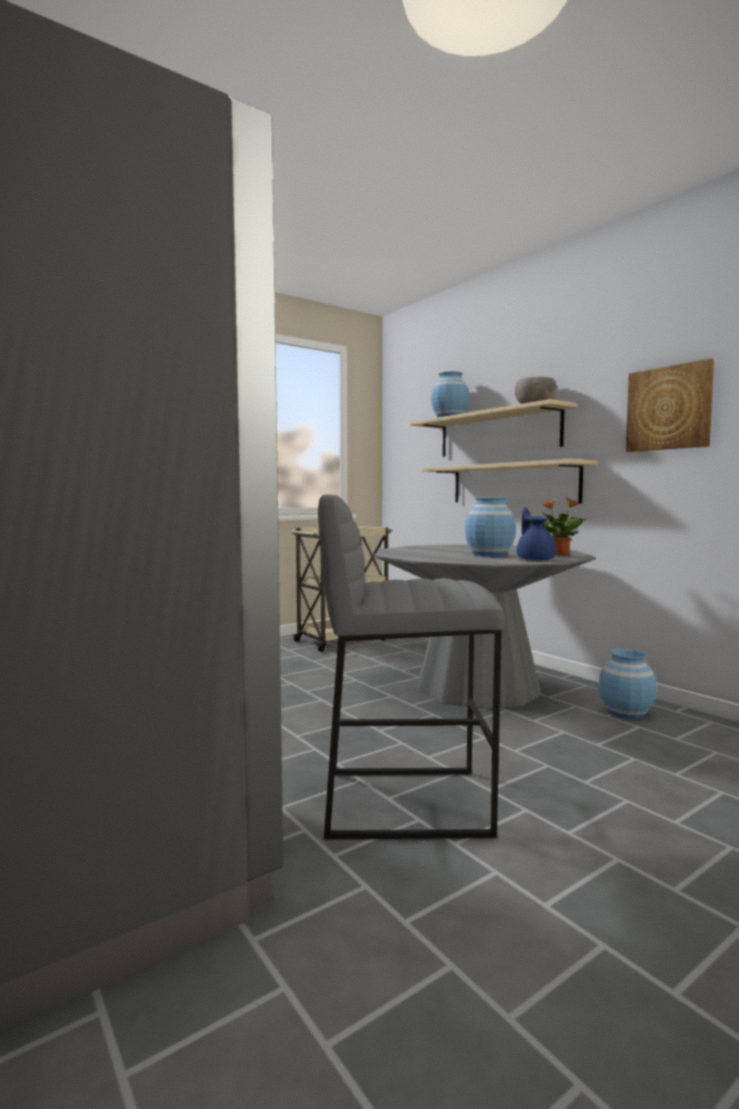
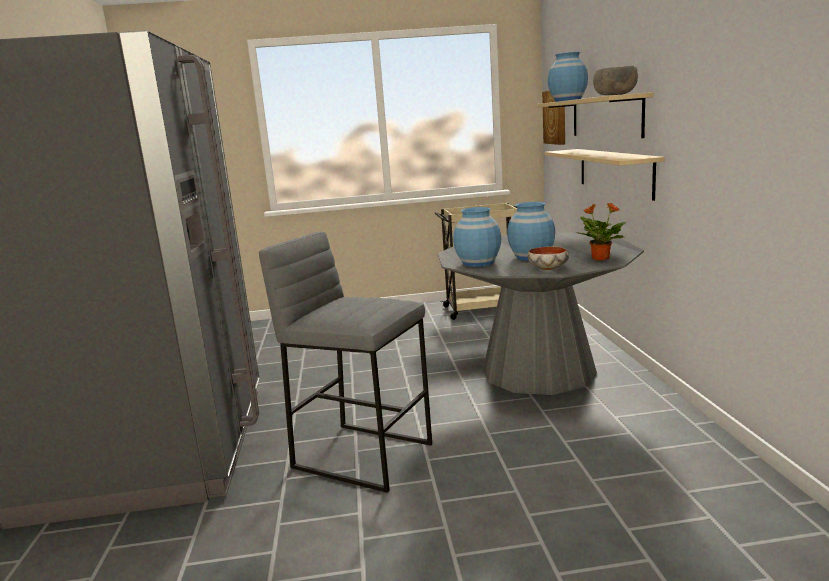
camera: 30 degrees right, 10 degrees up
(535, 559) = (548, 268): blue teapot -> bowl
(626, 712) = (639, 417): blue vase -> blue vase (478, 263)
(669, 408) = (711, 107): picture -> picture (555, 117)

